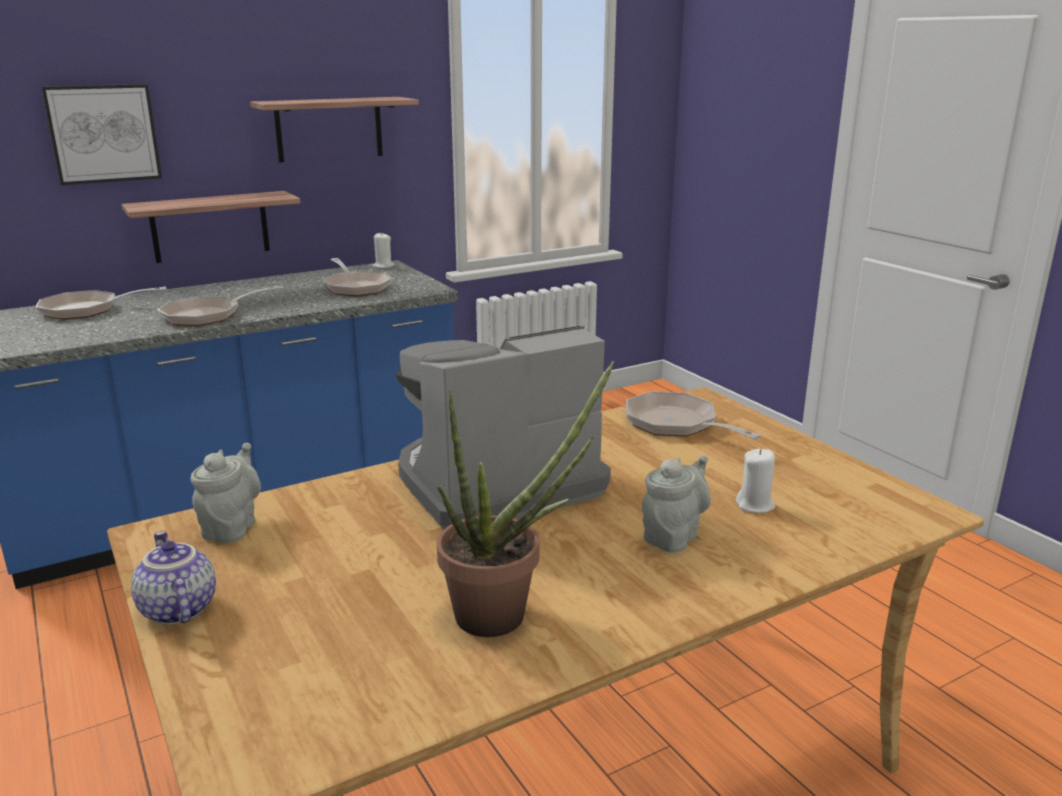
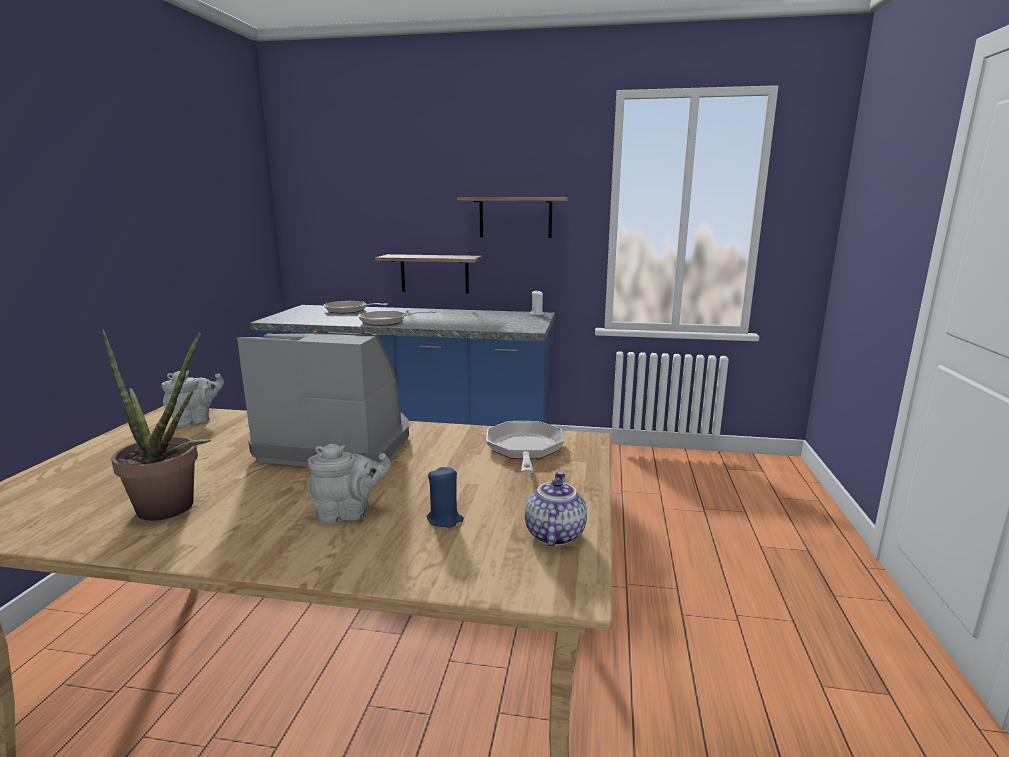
camera: 40 degrees right, 5 degrees down
(103, 133) = (382, 213): picture -> none
(176, 609) = (97, 446): teapot -> teapot (553, 534)
(356, 287) = (492, 321): frying pan -> none
(755, 505) = (445, 519): white candle -> blue candle

